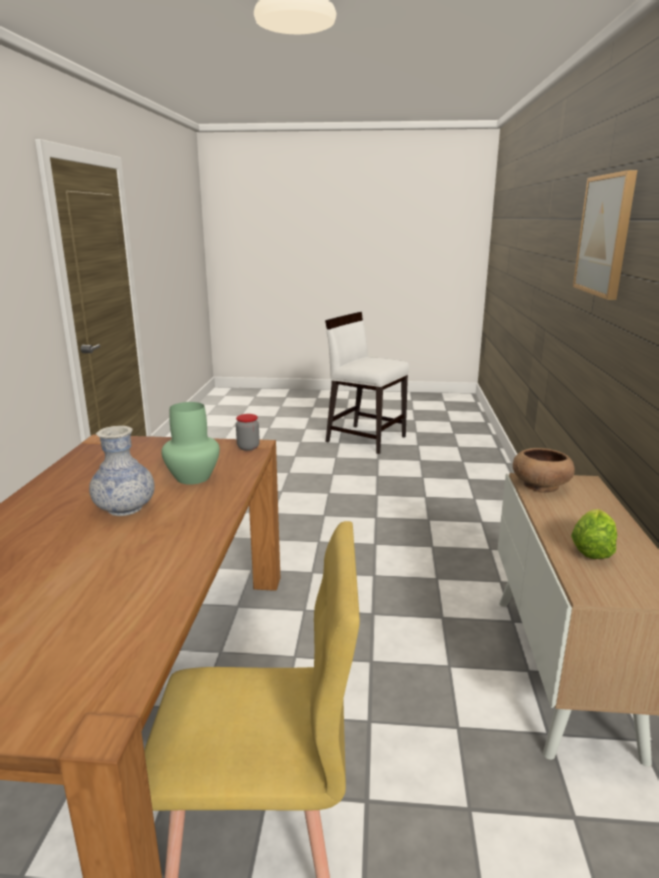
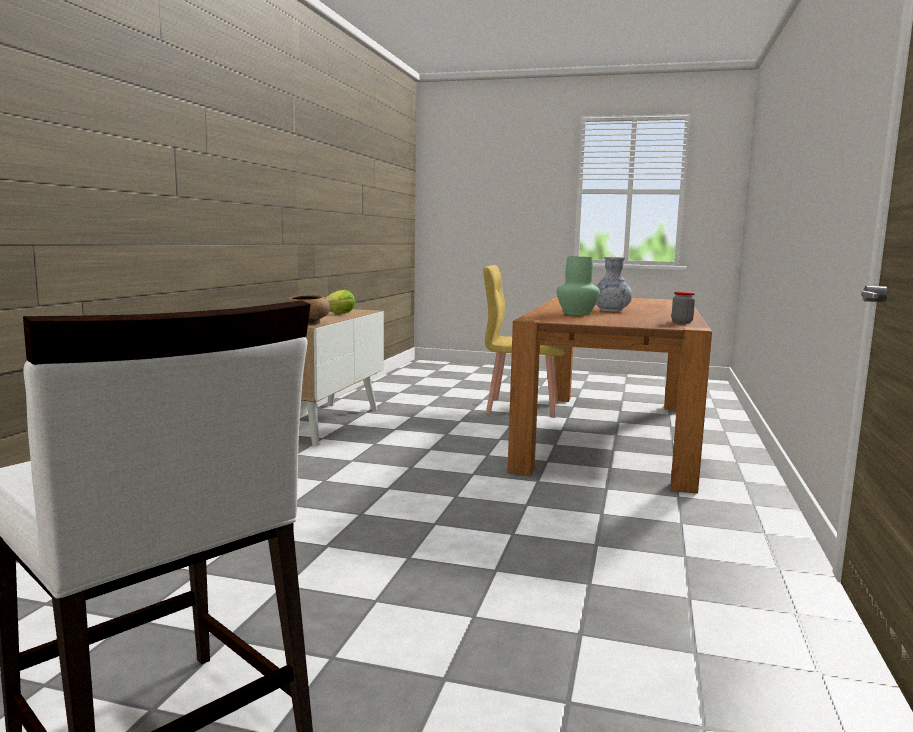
camera: 170 degrees left, 10 degrees down
(248, 447) = (538, 319): jar -> jar (682, 322)
(605, 235) = (188, 115): picture -> none

